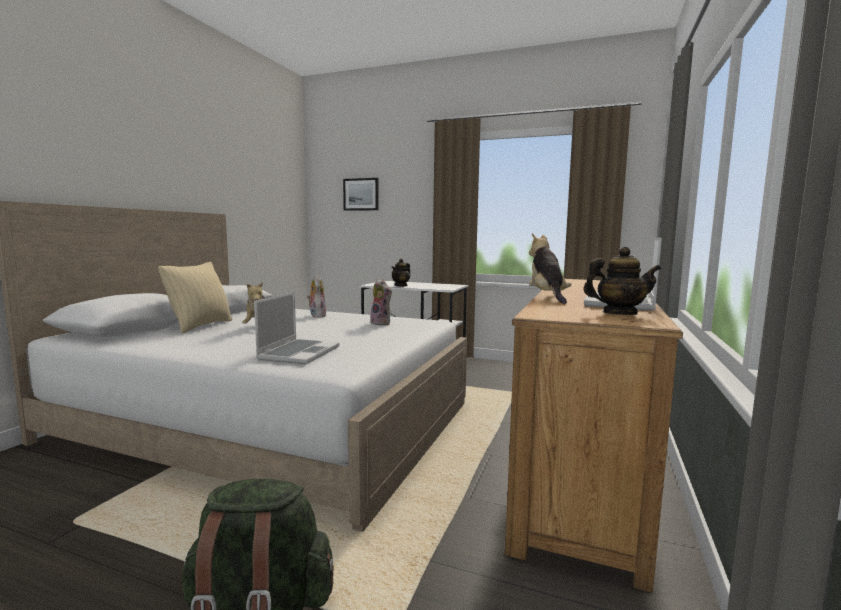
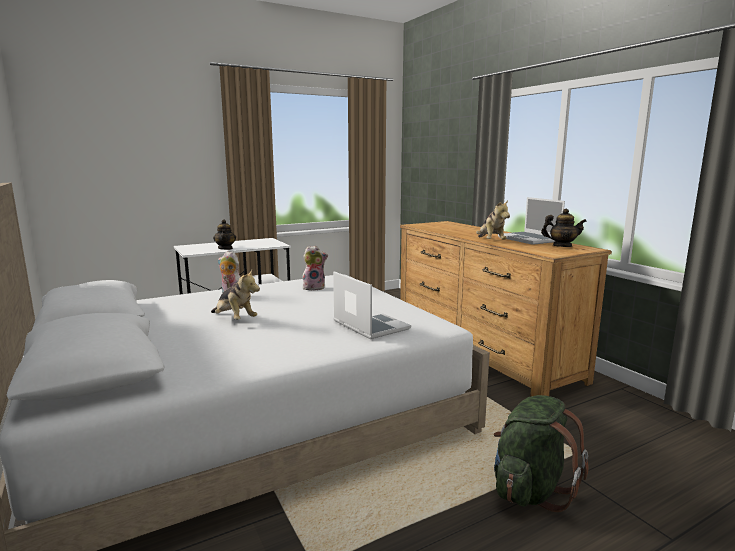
camera: 50 degrees left, 5 degrees up
(201, 326) = (170, 339): beige pillow -> none
(361, 194) = (119, 142): picture -> none
(547, 297) = (490, 242): plush toy -> plush toy turned 135 degrees counterclockwise
(619, 313) = (562, 246): teapot -> teapot turned 60 degrees clockwise

